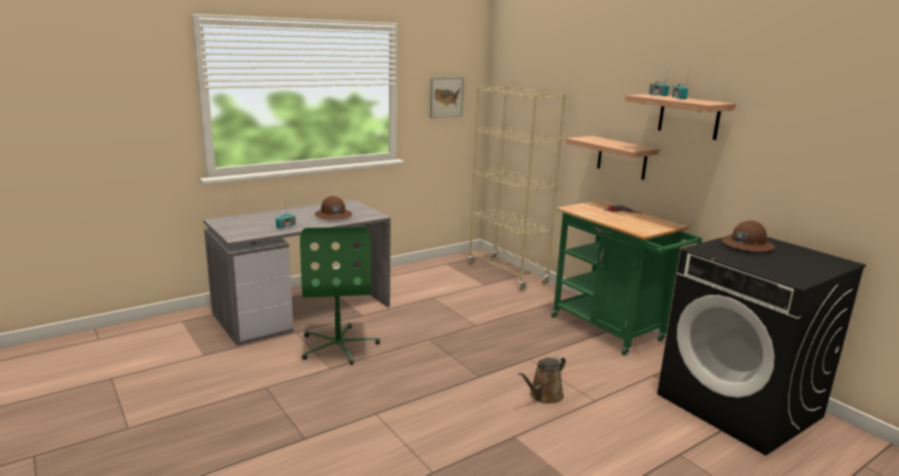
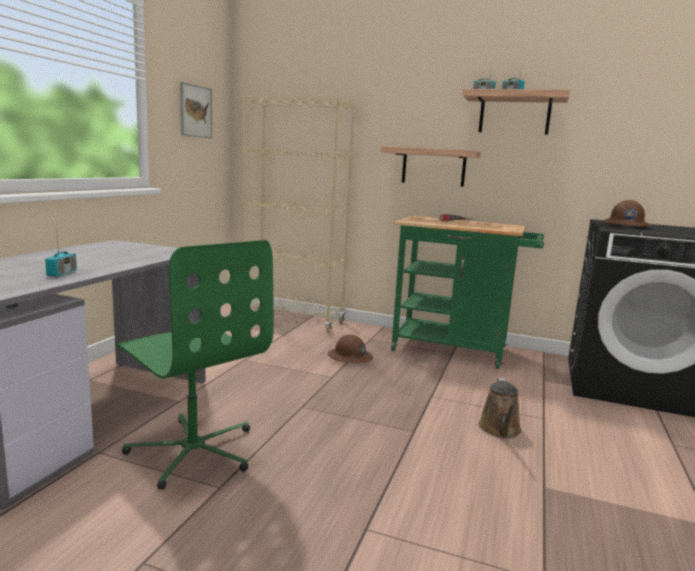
camera: 35 degrees left, 5 degrees down
(333, 215) = (117, 256): brown hard hat -> brown hard hat (350, 357)

